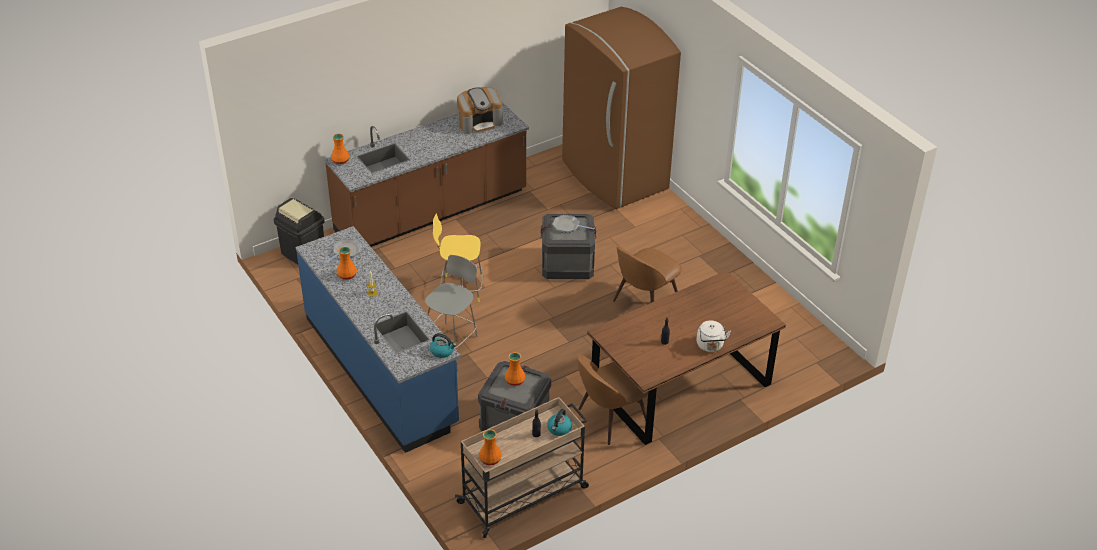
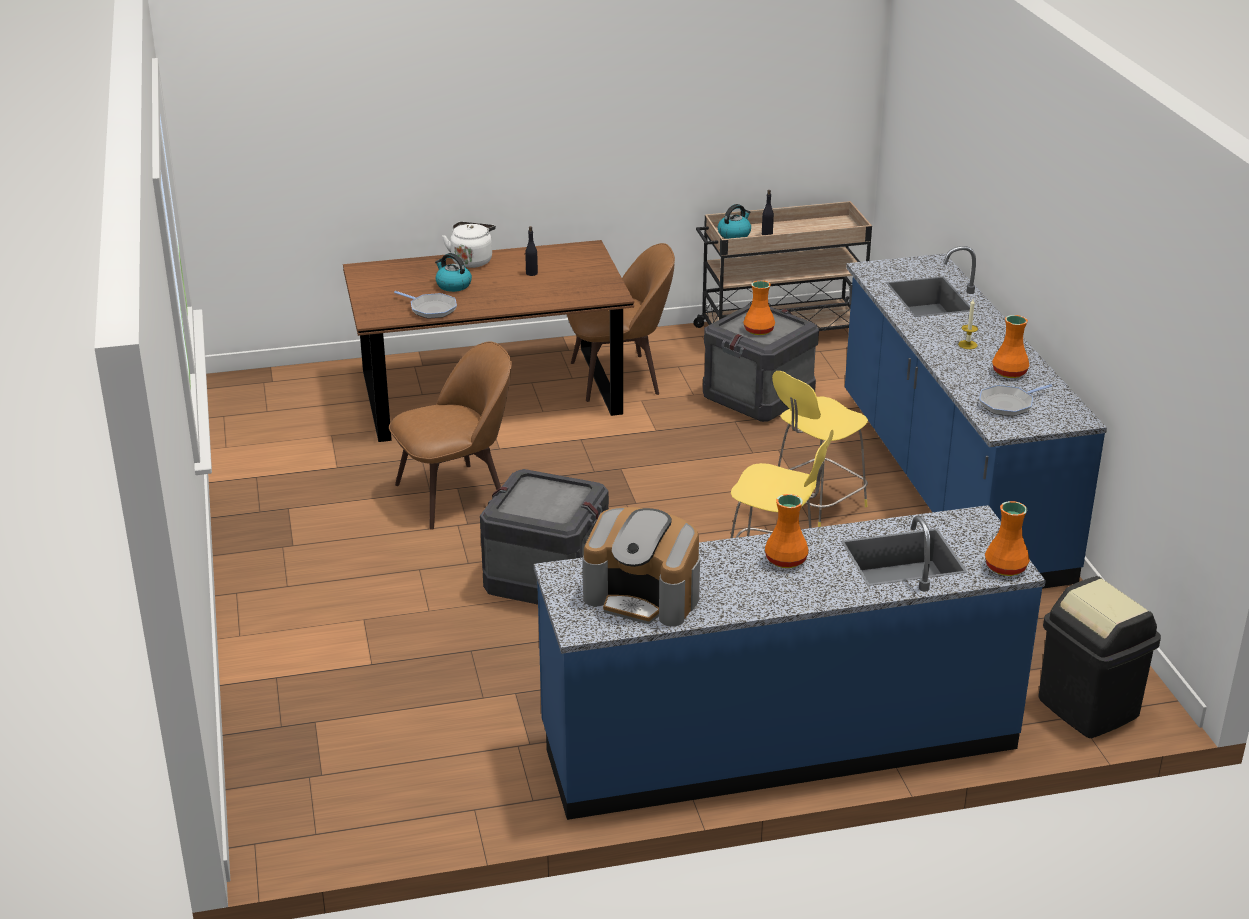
camera: 160 degrees left, 10 degrees down
(432, 212) = (778, 740): brown counter -> blue counter
(442, 351) = (871, 269): kettle -> kettle (453, 285)
(452, 339) = (816, 505): grey stool -> yellow stool
(479, 122) = (643, 596): coffee machine -> coffee machine turned 150 degrees counterclockwise
(489, 459) = (837, 226): orange vase -> orange vase (787, 560)
(568, 226) = (542, 504): frying pan -> frying pan (431, 309)
(613, 176) = (313, 738): brown fridge -> none

